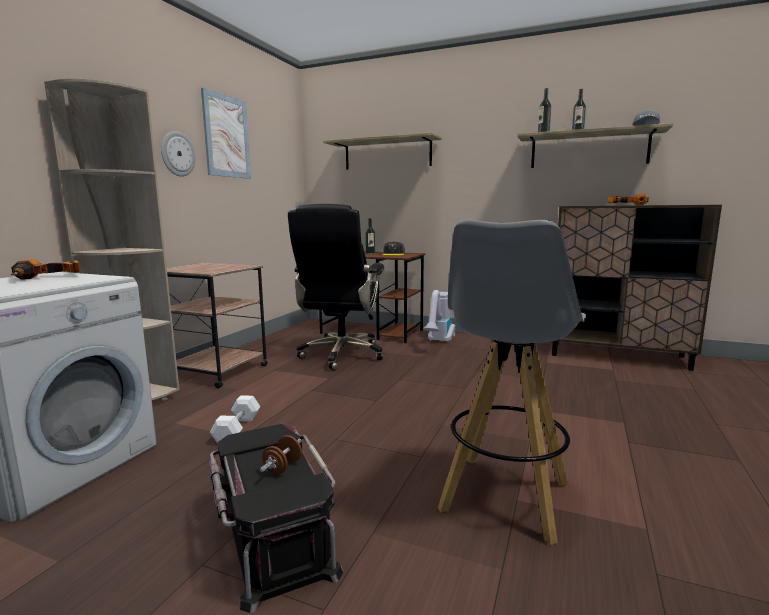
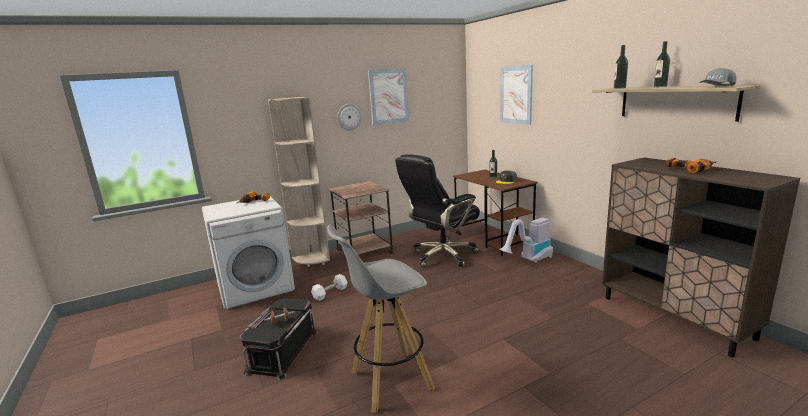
camera: 40 degrees right, 5 degrees up
(387, 154) = (516, 95): shelf -> picture

